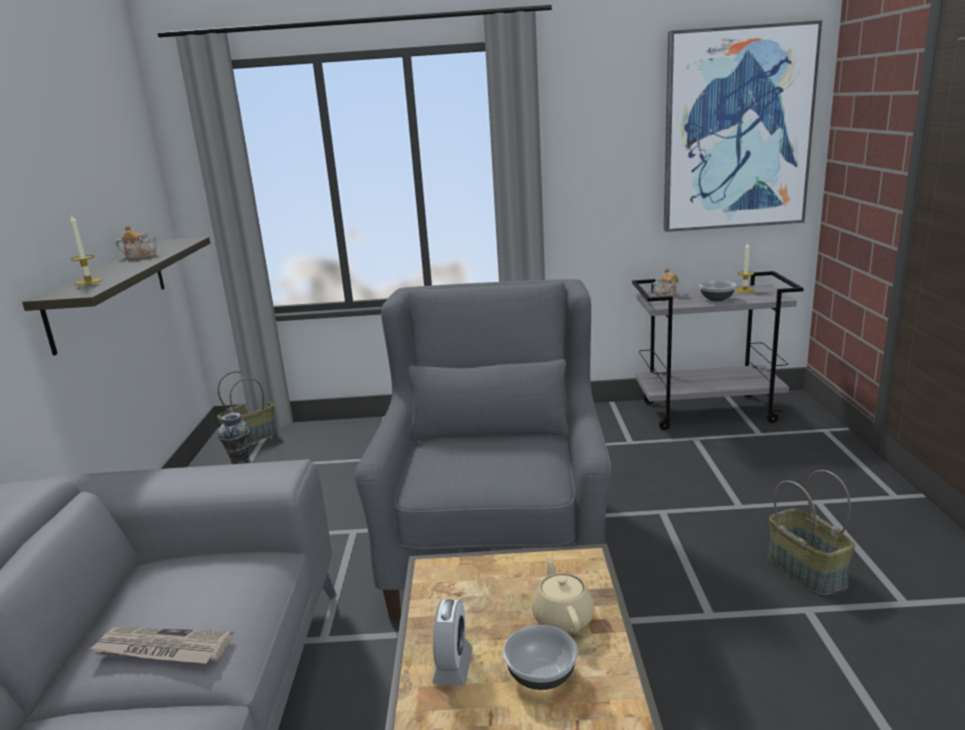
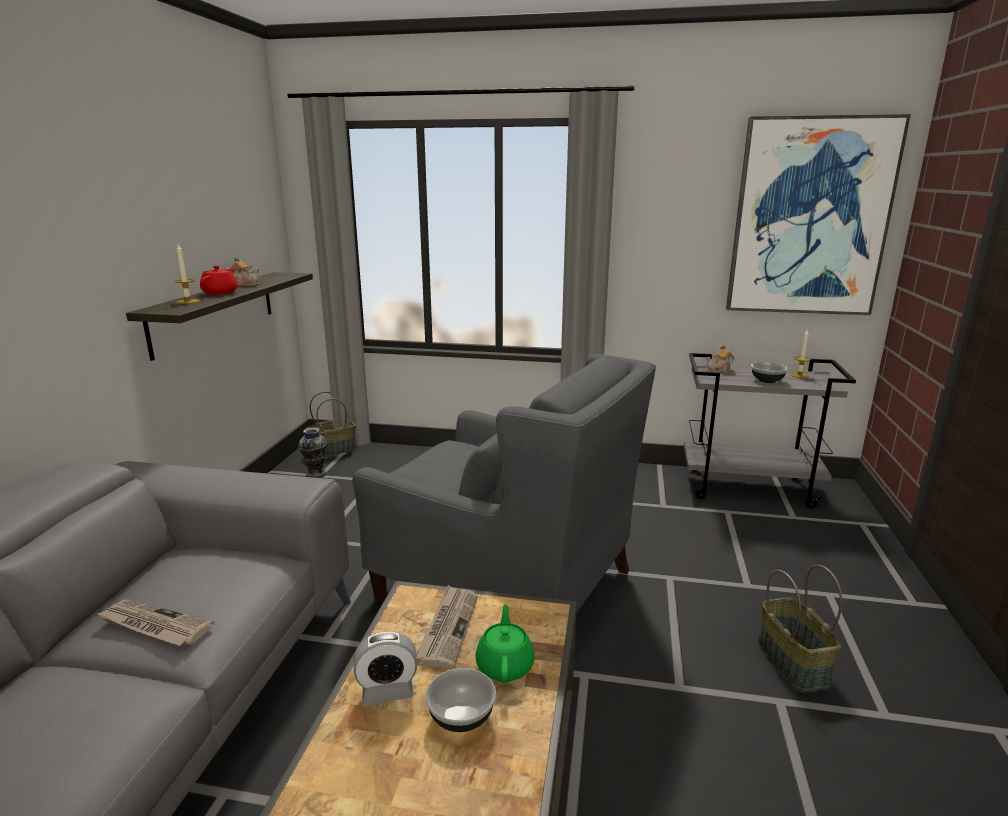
camera: 10 degrees right, 0 degrees up
(119, 268) = (221, 293): none -> red teapot
(453, 666) = (387, 691): alarm clock -> alarm clock turned 60 degrees clockwise
(488, 592) = (448, 628): none -> newspaper
(497, 546) = (504, 583): grey armchair -> grey armchair turned 105 degrees clockwise
(563, 617) = (505, 665): beige teapot -> green teapot

